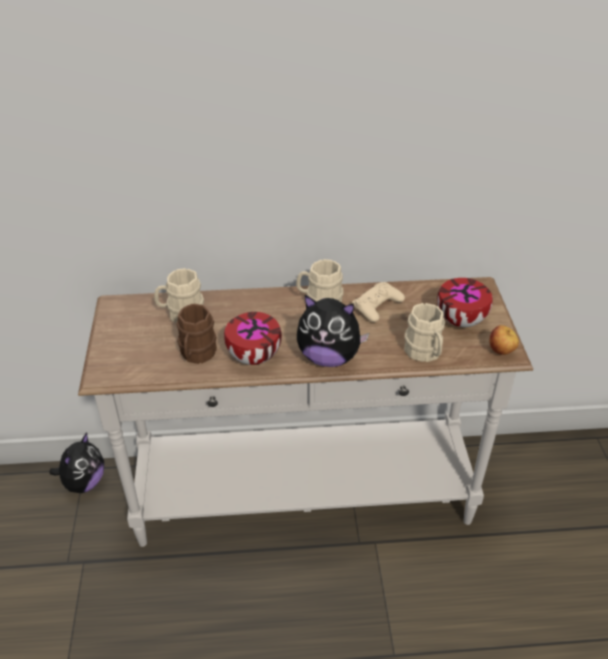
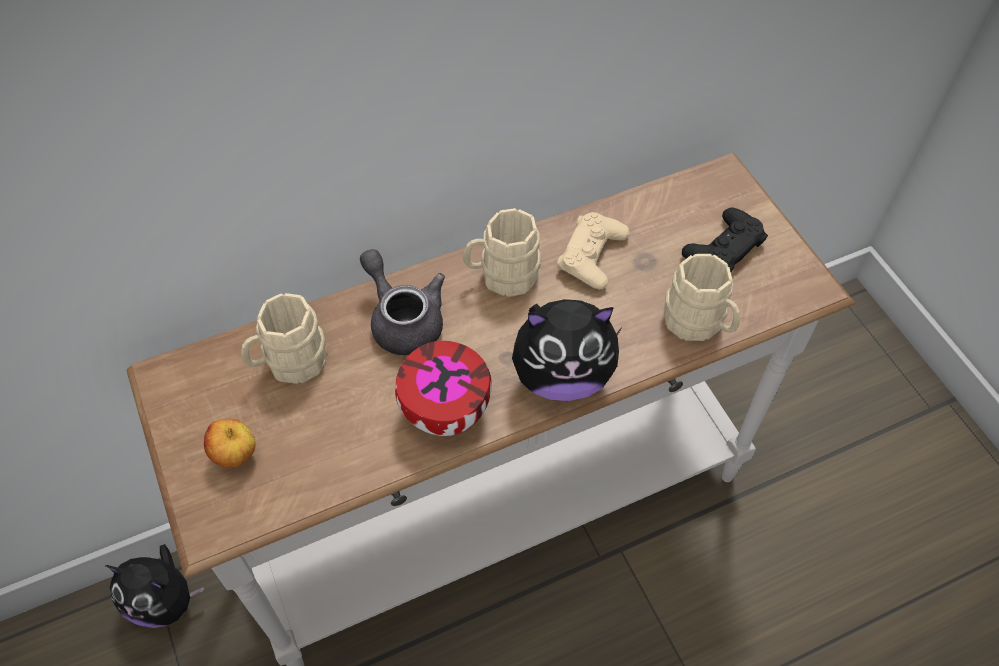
camera: 20 degrees left, 15 degrees up
(84, 482) = (165, 600): plush toy -> plush toy turned 105 degrees clockwise
(196, 354) = (351, 436): brown mug -> none
(253, 310) = (403, 319): none -> grey teapot
(460, 321) = (724, 248): bowl -> black game controller
(501, 351) = (803, 287): apple -> apple (236, 455)

